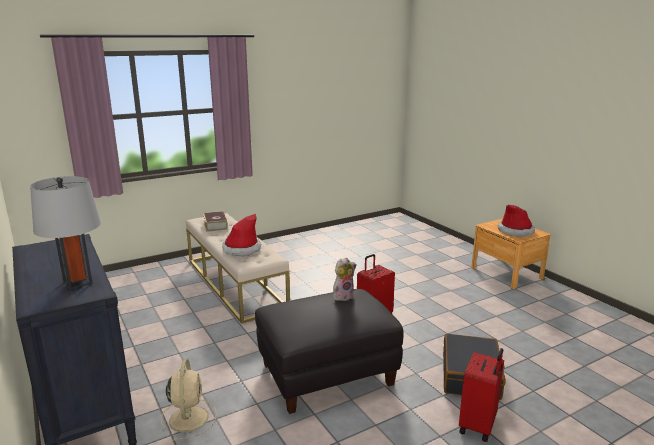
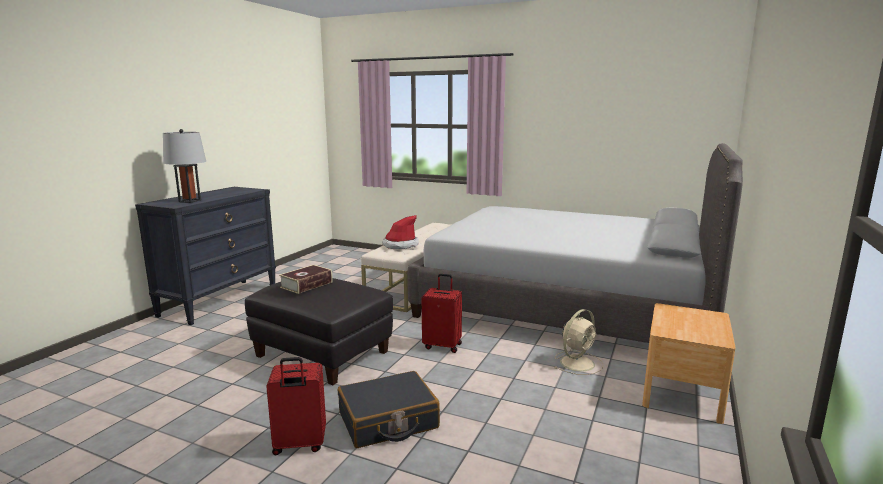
camera: 55 degrees right, 5 degrees down
(189, 417) = (229, 328): beige fan -> beige fan (578, 362)
(215, 225) = (433, 229): book -> book (306, 285)
(343, 296) = (349, 286): plush toy -> none
(361, 253) = (566, 306): none -> grey bed
(515, 231) = (688, 326): hat -> none

